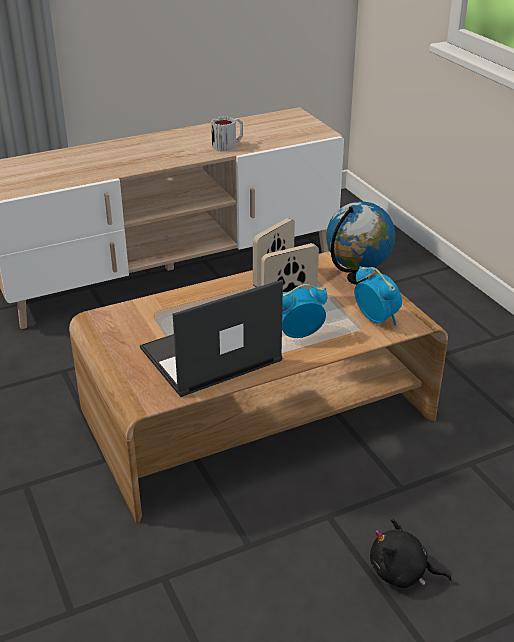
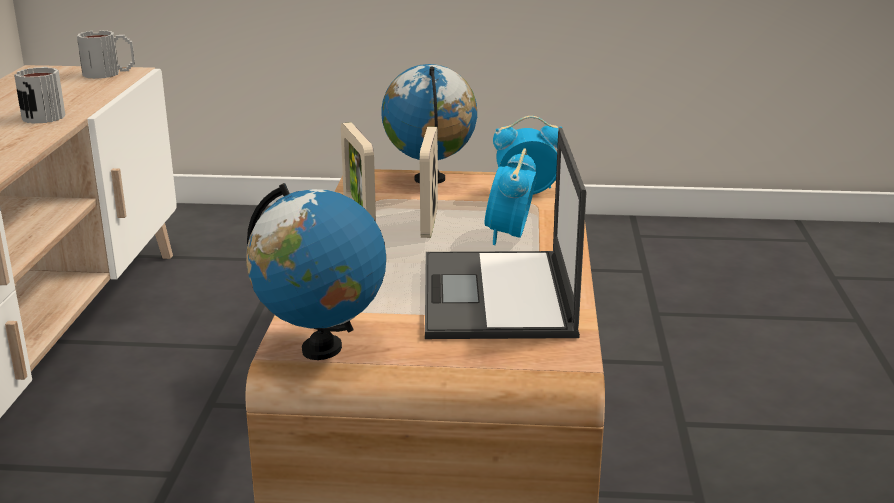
camera: 60 degrees left, 10 degrees down
(107, 324) = (321, 349): none -> globe
(313, 130) = (109, 73): none -> mug
(402, 573) = (800, 408): black plush toy -> none

